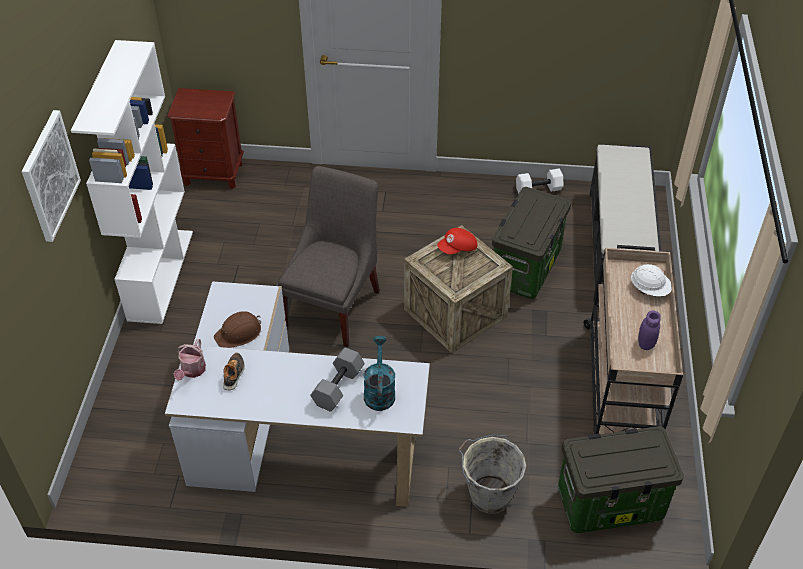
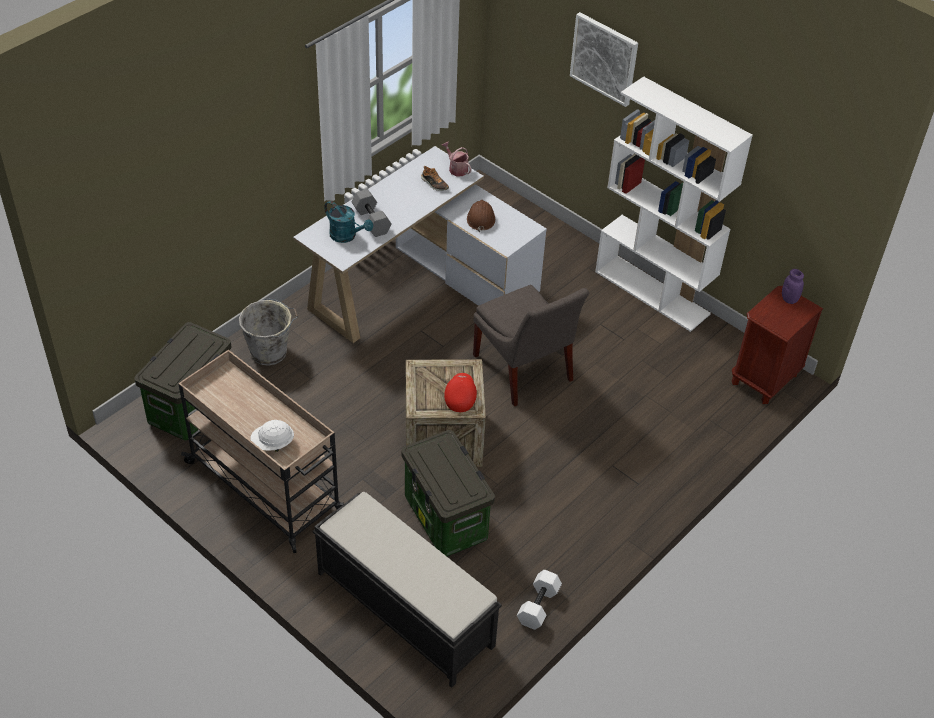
camera: 125 degrees right, 0 degrees up
(646, 344) = (231, 401): purple jar -> purple jar (789, 299)

